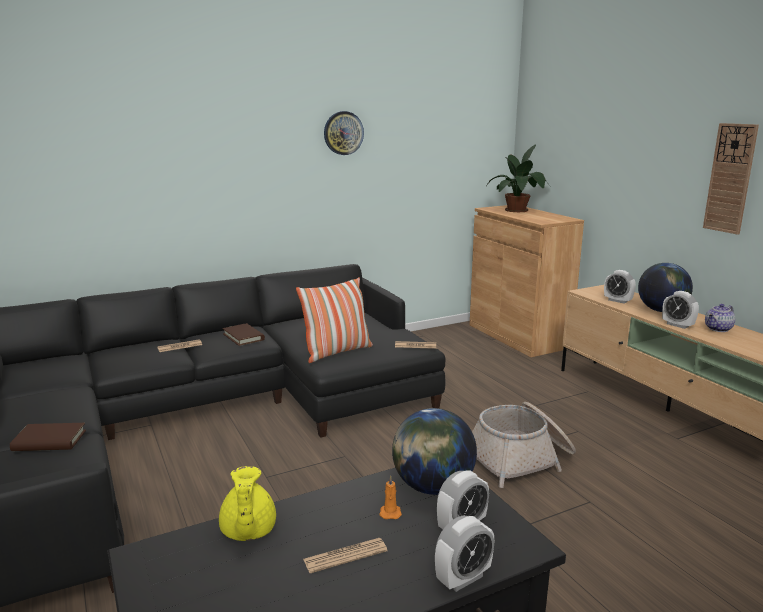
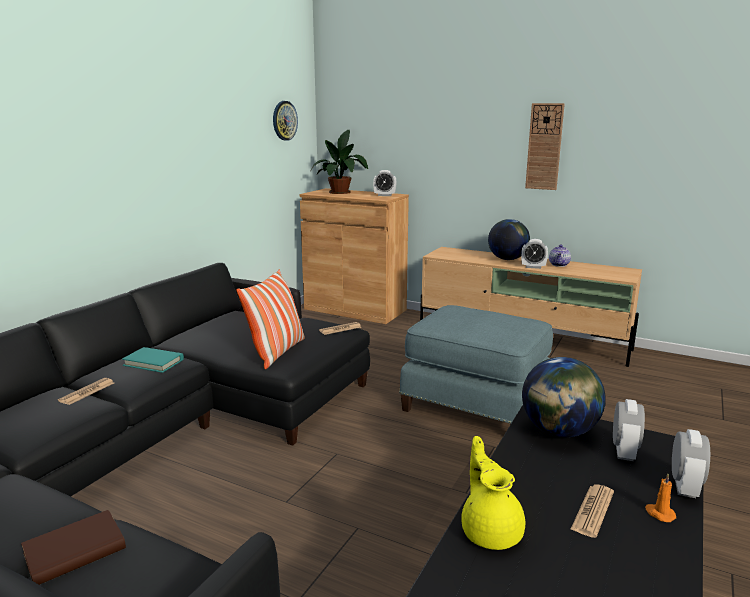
camera: 35 degrees left, 0 degrees up
(243, 337) = (153, 362): brown book -> turquoise book
(247, 531) = (490, 531): yellow teapot -> yellow teapot turned 150 degrees counterclockwise
(343, 133) = (185, 120): wall clock -> wall clock (284, 120)
(390, 512) = (564, 463): orange candle -> orange candle (659, 513)
(521, 459) = (476, 405): basket -> blue ottoman
(617, 301) = (469, 257): alarm clock -> alarm clock (384, 195)

